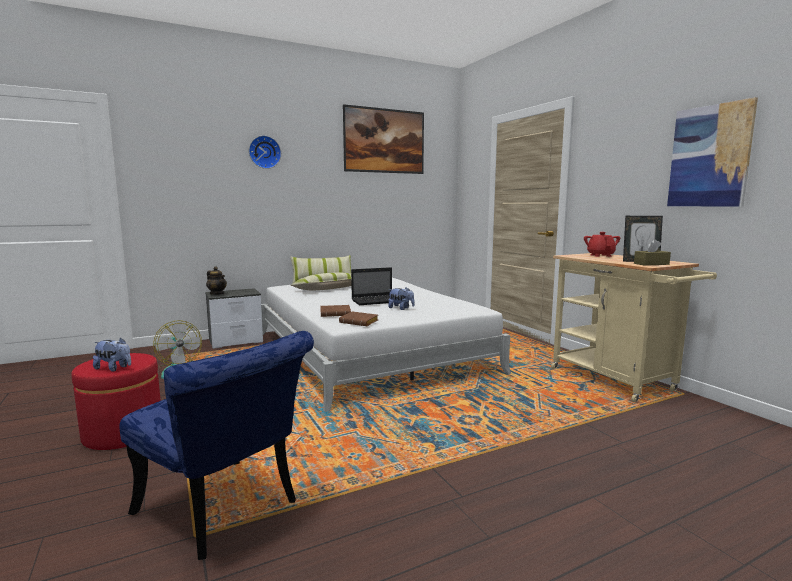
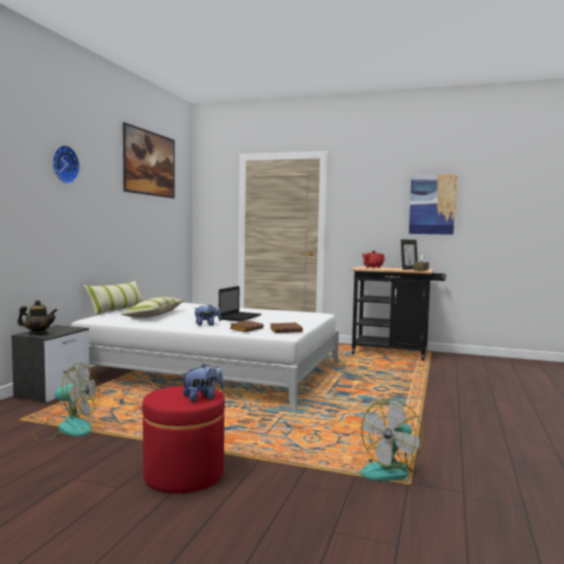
camera: 45 degrees left, 5 degrees down
(225, 512) = (390, 470): blue chair -> fan
(401, 308) = (273, 319): plush toy -> plush toy (207, 325)
(617, 382) = (395, 353): beige cart -> black cart

